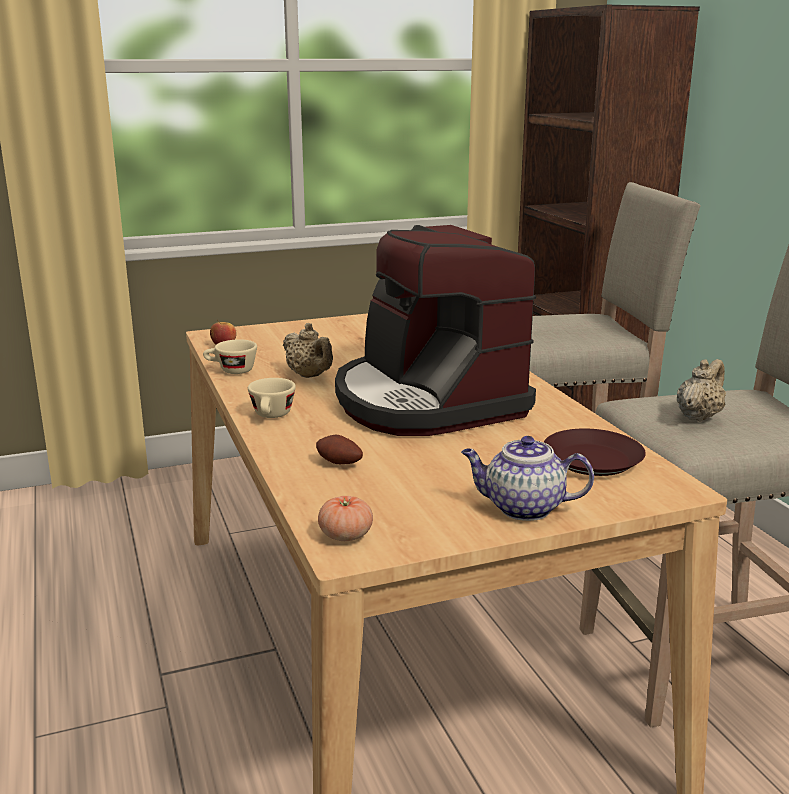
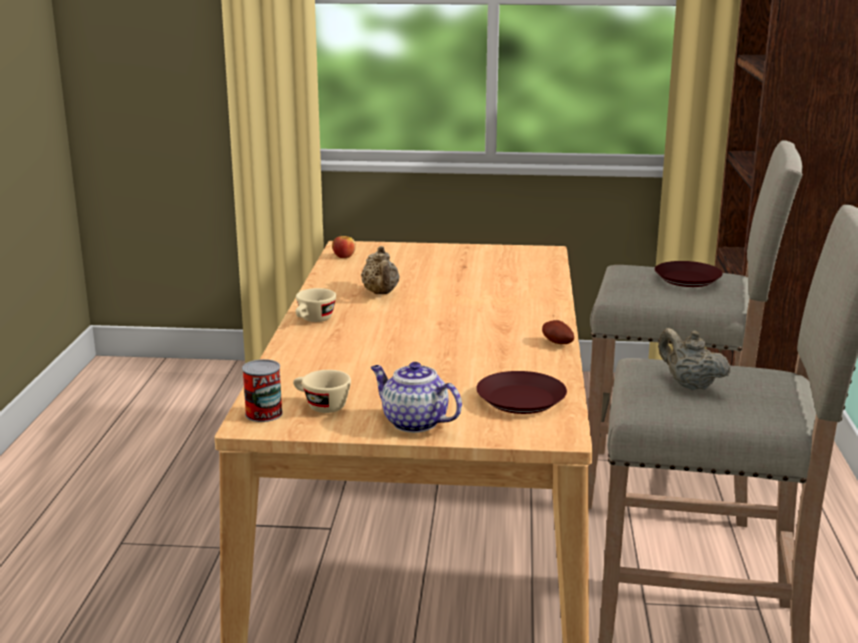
camera: 25 degrees right, 0 degrees up
(231, 371) = (325, 279): beige cup -> beige cup (320, 406)
(338, 464) = (319, 364): potato -> potato (556, 343)
(345, 535) = (264, 413): tomato -> can
(427, 401) = (449, 329): coffee machine -> none
(564, 323) = (687, 279): none -> brown plate
(699, 416) = (689, 385): beige teapot -> beige teapot turned 105 degrees counterclockwise

